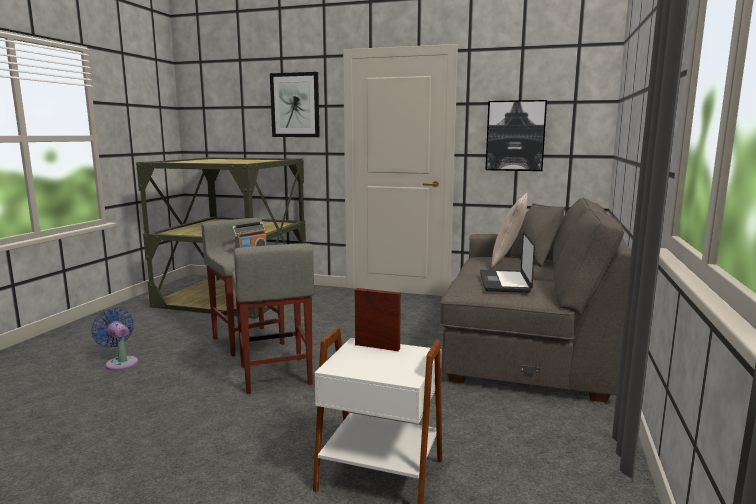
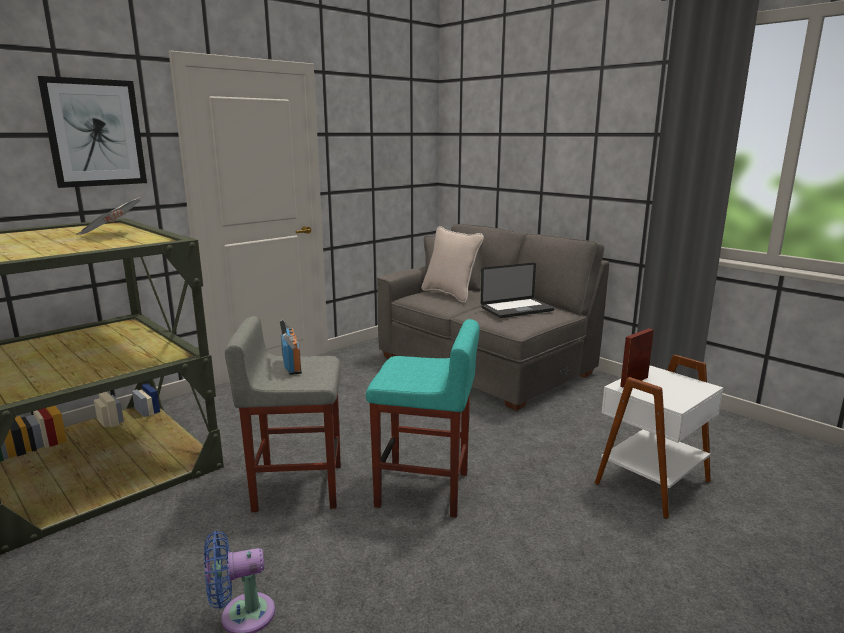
camera: 60 degrees left, 5 degrees up
(253, 161) = (111, 234): none -> newspaper
(275, 375) = (424, 490): grey stool -> turquoise stool
(504, 282) = (517, 309): laptop -> laptop turned 60 degrees counterclockwise
(515, 136) = (372, 169): picture -> none

